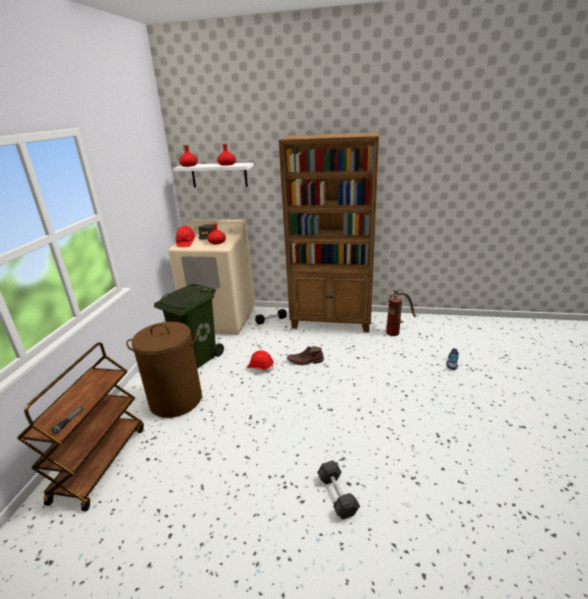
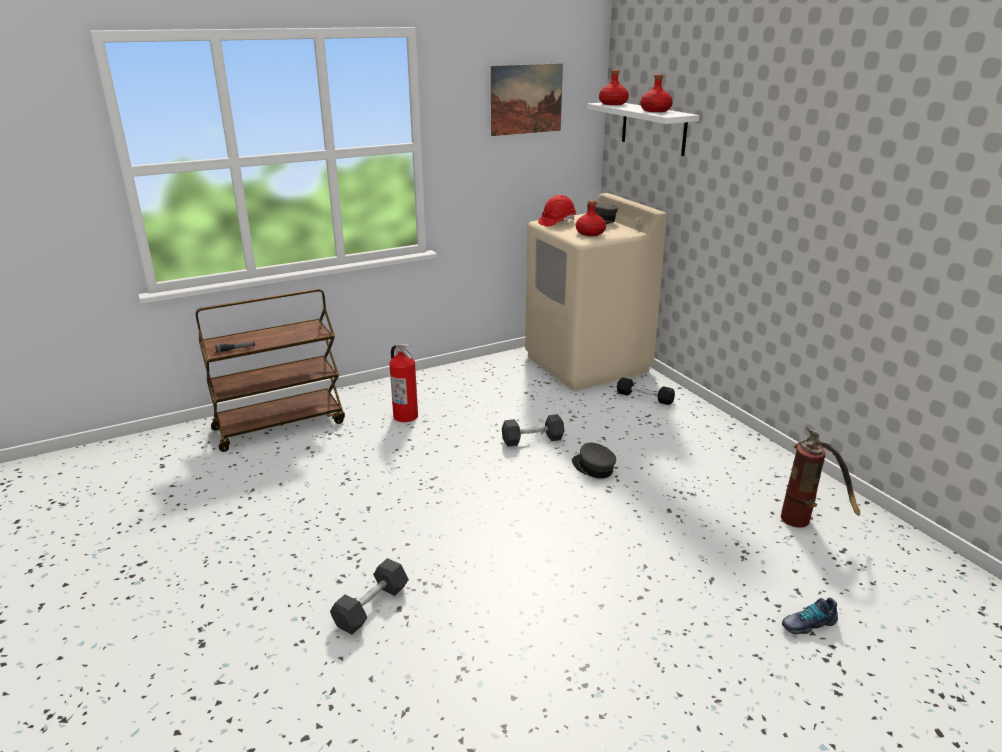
camera: 50 degrees right, 0 degrees up
(141, 171) = (526, 99): none -> picture
(176, 400) = (405, 416): brown laundry basket -> fire extinguisher
(196, 357) = (491, 388): green trash can -> none
(260, 367) = (532, 440): red hard hat -> grey dumbbell
(305, 361) = (593, 468): brown boot -> grey cap
(332, 321) = (726, 446): brown bookcase -> none

